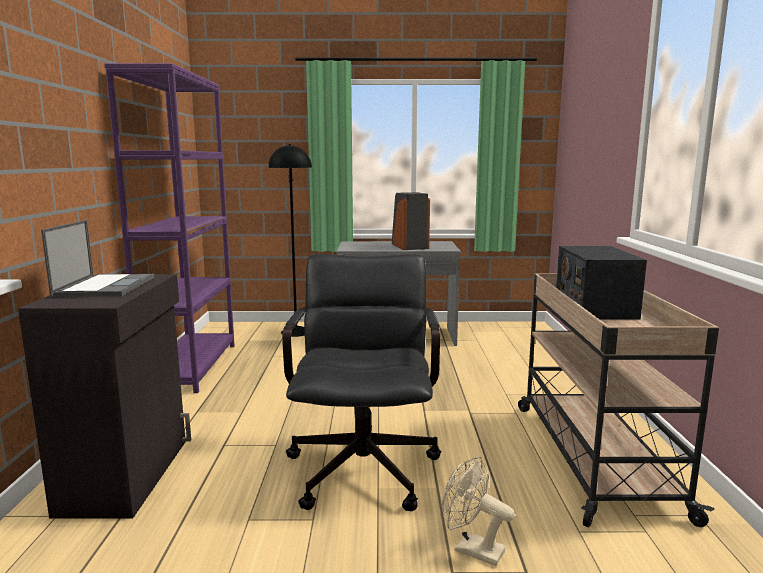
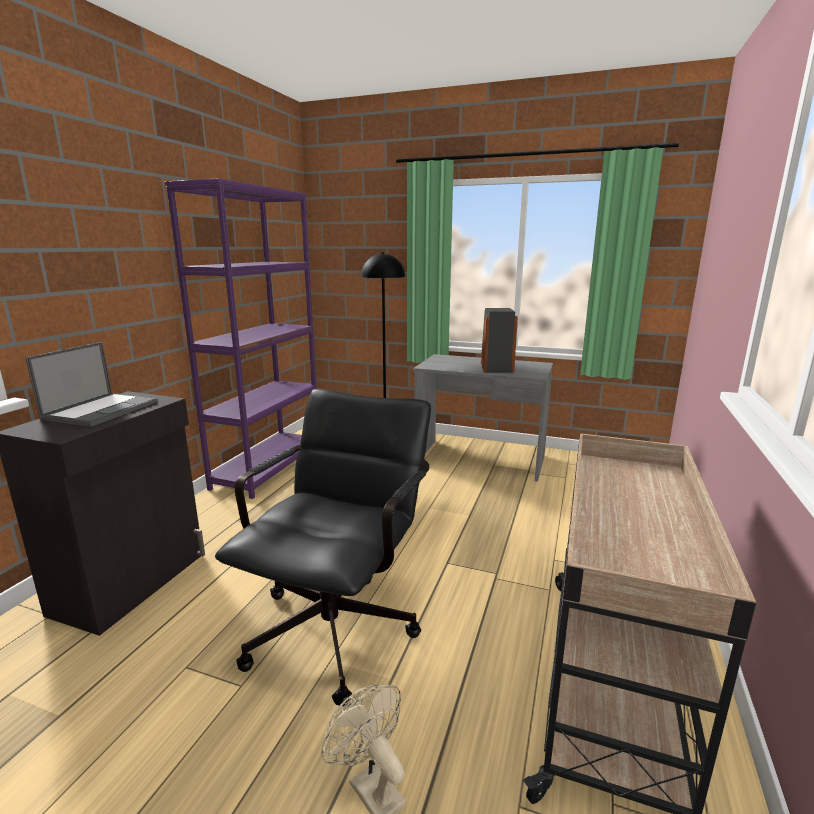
camera: 20 degrees right, 5 degrees up
(594, 307) = (630, 498): radio -> none

